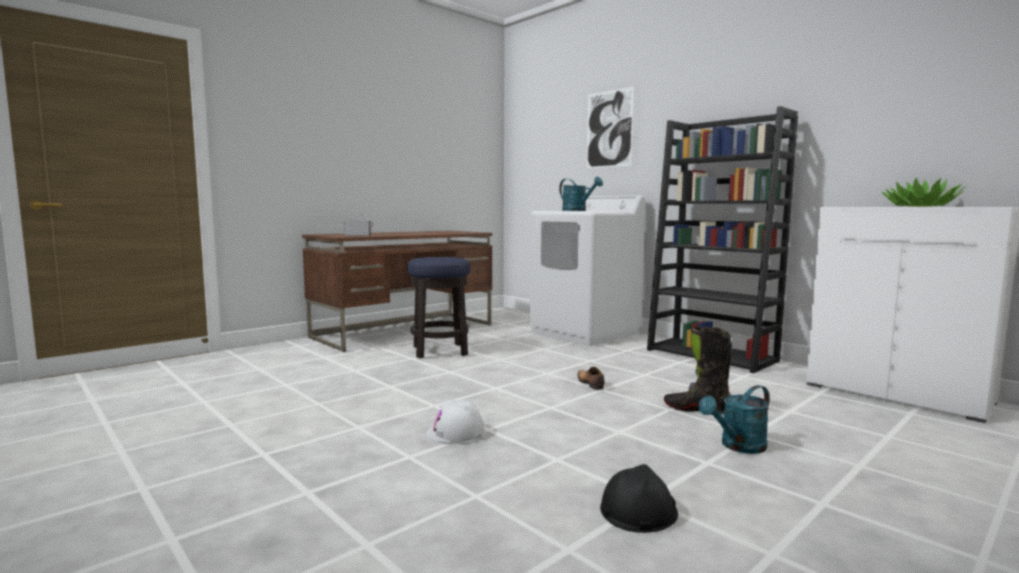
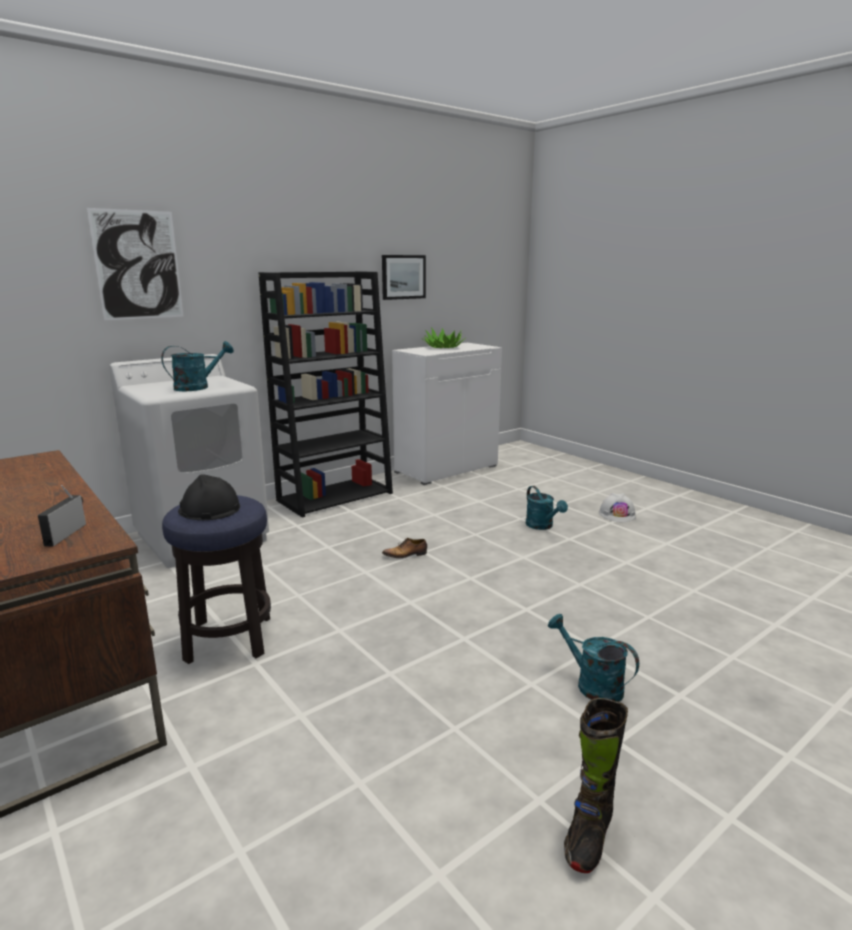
camera: 85 degrees left, 10 degrees up
(346, 450) = (592, 684): none -> turquoise watering can
(456, 433) = (538, 624): white hard hat -> white hard hat (617, 514)
(638, 510) = (641, 567): black hard hat -> black hard hat (209, 509)
(696, 409) = (476, 526): black boot -> black boot (588, 835)
(884, 111) = (403, 277): none -> picture

